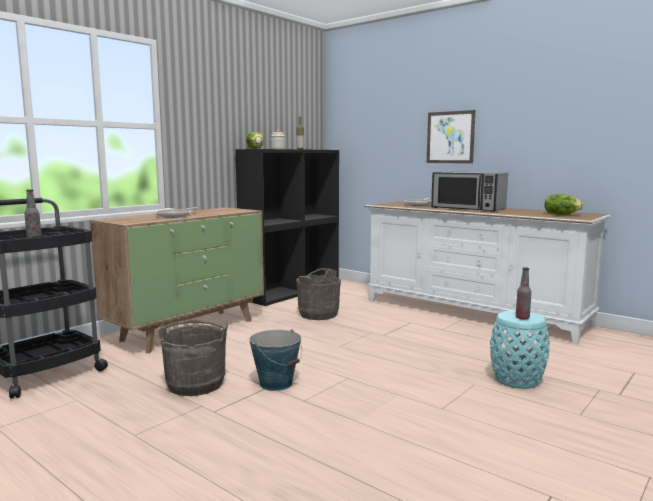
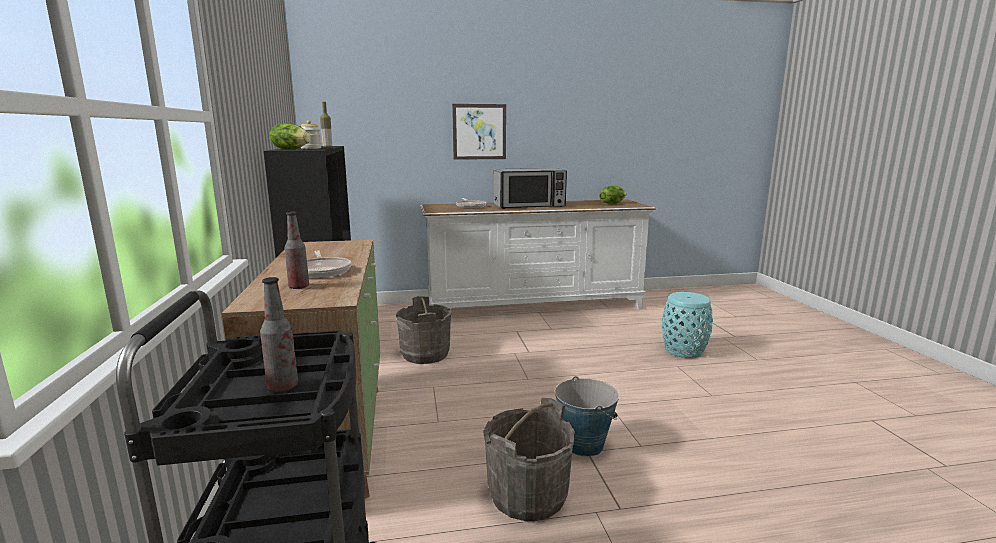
camera: 50 degrees left, 5 degrees up
(522, 318) = (694, 298): bottle -> bottle (299, 287)

